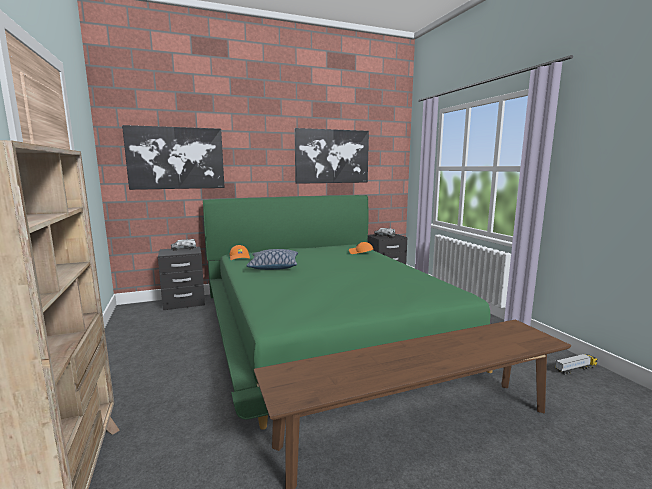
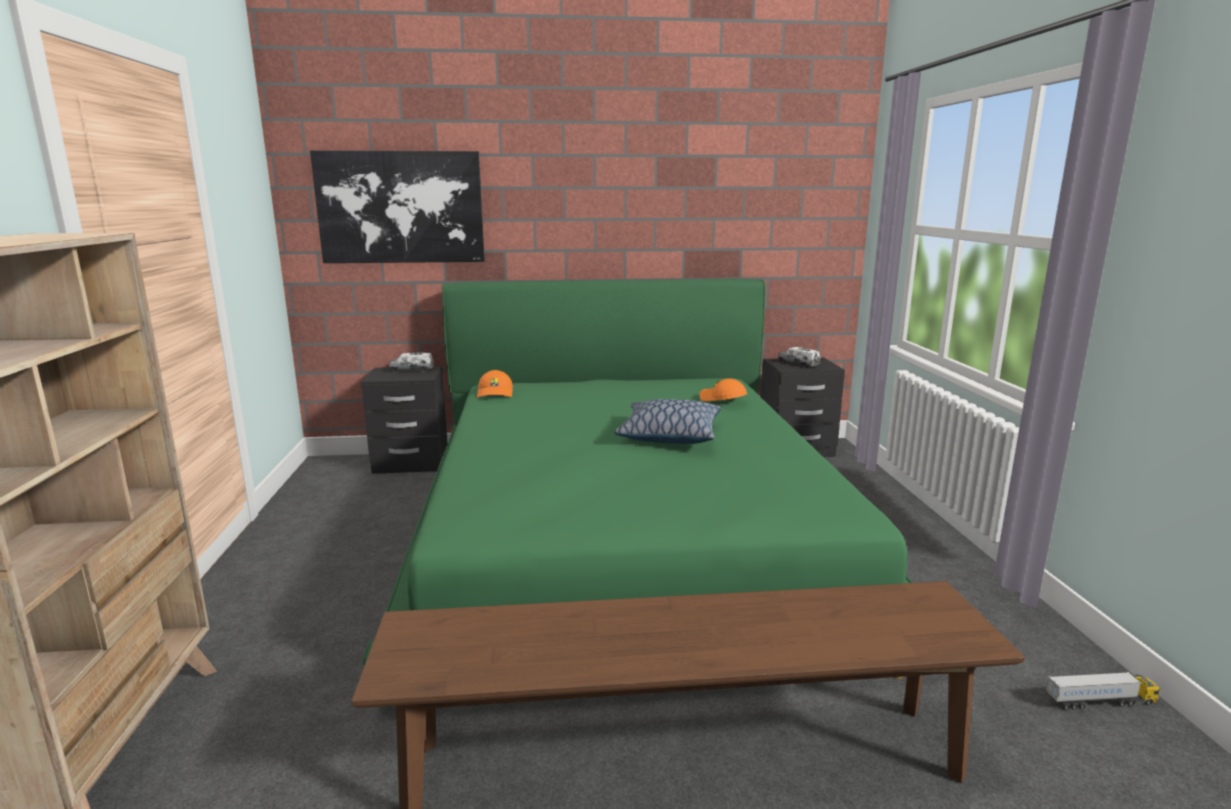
camera: 15 degrees right, 5 degrees up
(273, 266) = (539, 417): pillow -> pillow (669, 435)
(332, 156) = (696, 200): picture -> none

